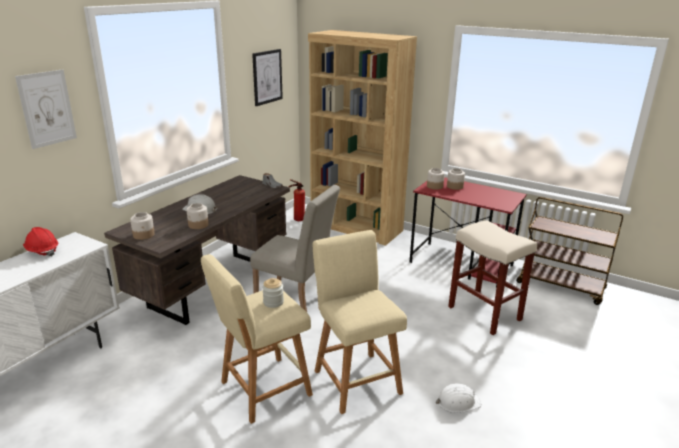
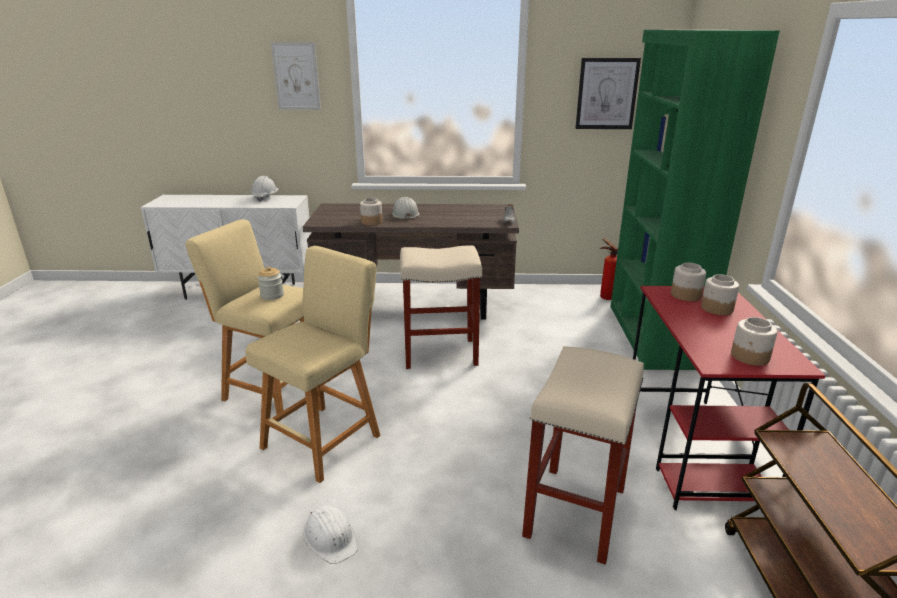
camera: 60 degrees right, 0 degrees up
(42, 251) = (265, 198): red hard hat -> white hard hat
(144, 235) = (329, 213): jar -> jar (750, 356)
(296, 300) = (439, 353): beige chair -> beige stool
(356, 227) = (652, 335): brown bookcase -> green bookcase

